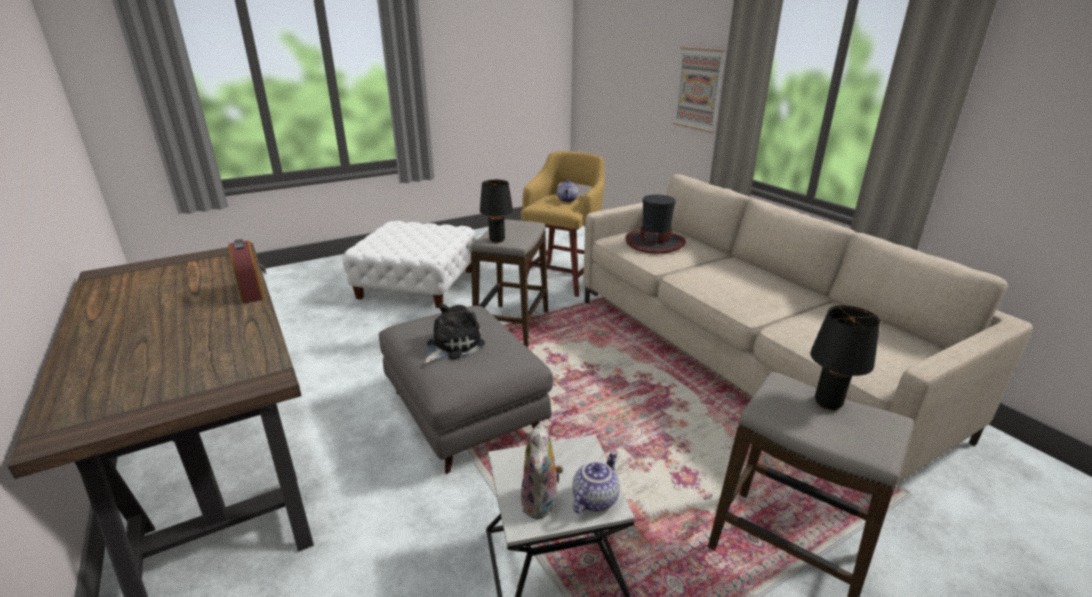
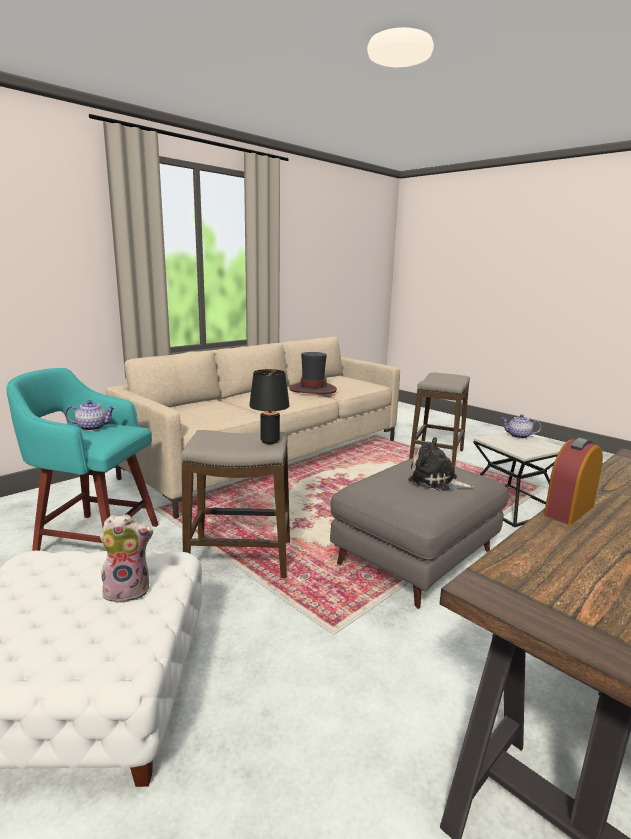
camera: 105 degrees left, 10 degrees down
(541, 503) = (538, 444): plush toy -> plush toy (128, 590)
(563, 278) = (95, 539): yellow stool -> turquoise stool
(655, 242) = (203, 412): hat -> hat (312, 389)
(698, 89) = (61, 277): picture -> none
(827, 402) = (434, 378): black table lamp -> none

